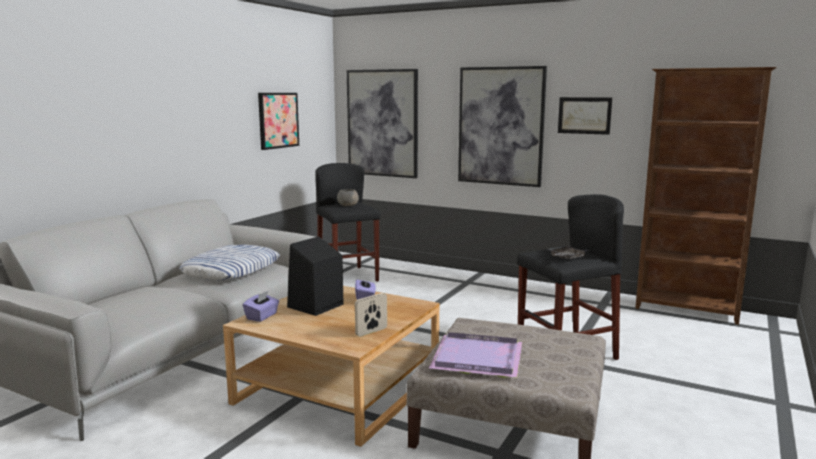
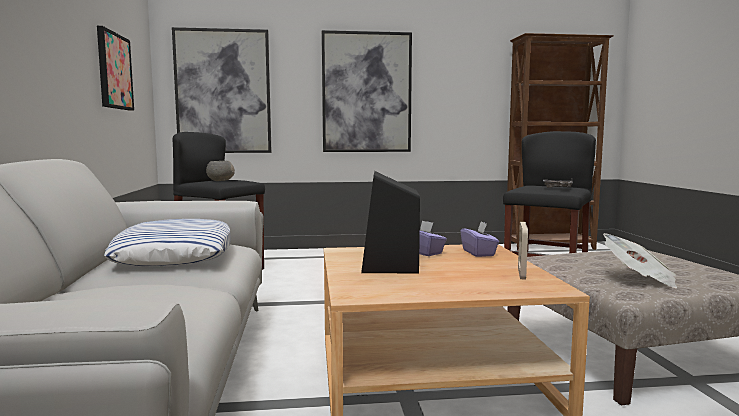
camera: 35 degrees left, 5 degrees down
(262, 316) = (358, 286): purple tissue box -> purple tissue box (479, 253)
(479, 359) = (639, 279): purple tray -> newspaper
(584, 115) = (448, 81): picture -> none

